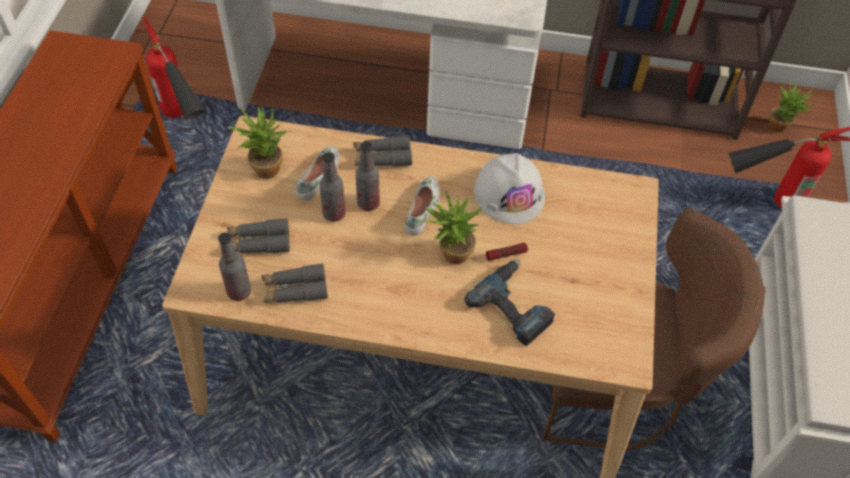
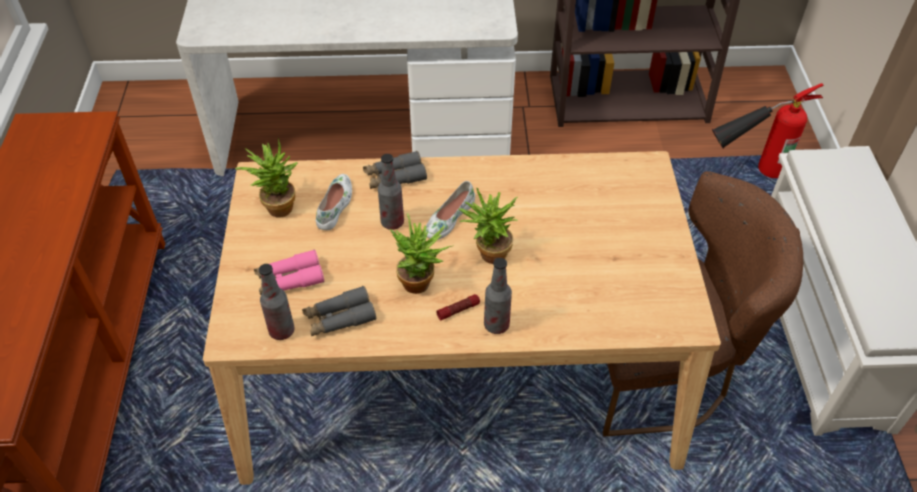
camera: 10 degrees left, 5 degrees down
(186, 125) = (164, 200): fire extinguisher -> none
(259, 242) = (290, 279): grey binoculars -> pink binoculars
(334, 214) = (360, 238): bottle -> bottle (496, 325)
(423, 209) = (448, 218): white shoe -> white shoe turned 150 degrees counterclockwise
(506, 254) = (543, 245): flashlight -> flashlight (458, 310)
(509, 193) = (529, 189): white hard hat -> none
(515, 305) = (565, 292): power drill -> none
(781, 127) = (746, 105): potted plant -> potted plant (422, 284)

